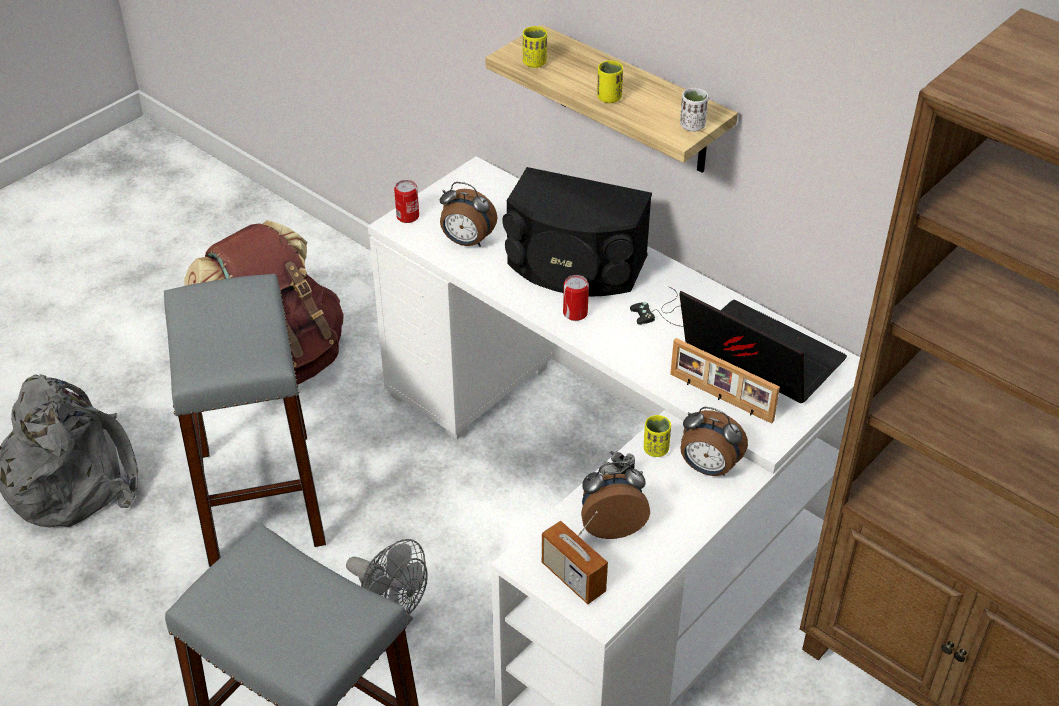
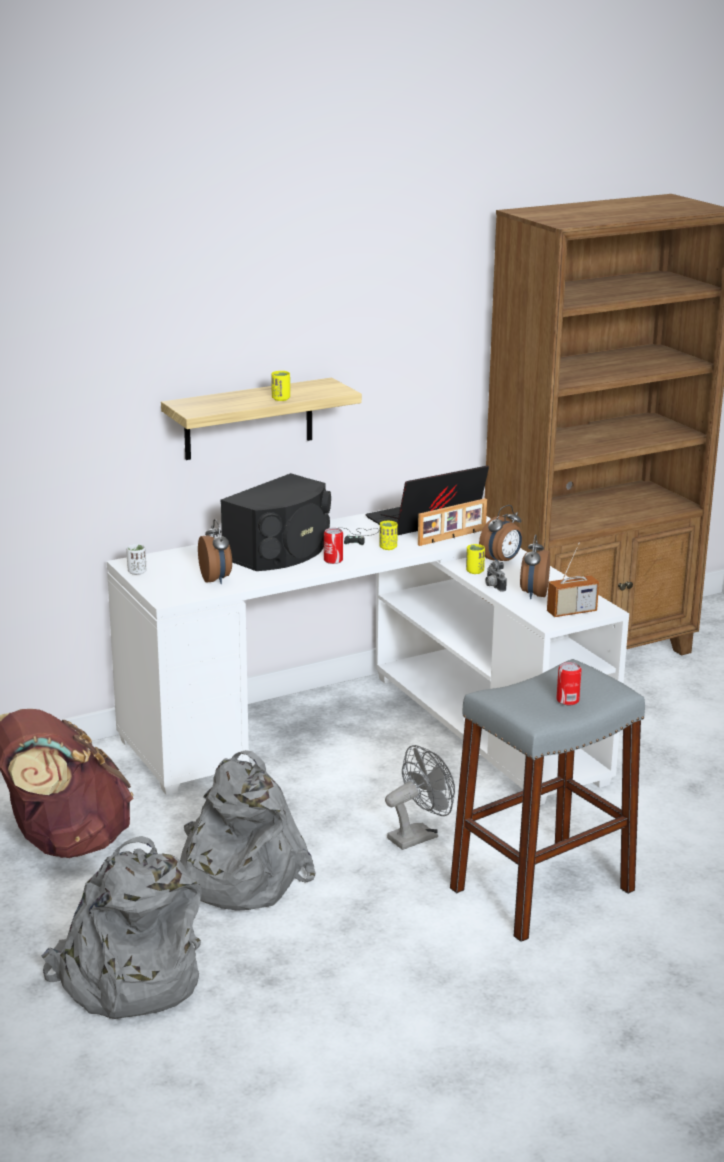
camera: 70 degrees left, 20 degrees down
(259, 497) = (237, 876): grey stool -> grey backpack
(407, 216) = (161, 594): can -> can (567, 700)
(467, 242) = (216, 579): alarm clock -> alarm clock turned 60 degrees counterclockwise
(534, 63) = (213, 408): yellow cup -> yellow cup (388, 547)
(692, 126) = (336, 387): white cup -> white cup (137, 572)

